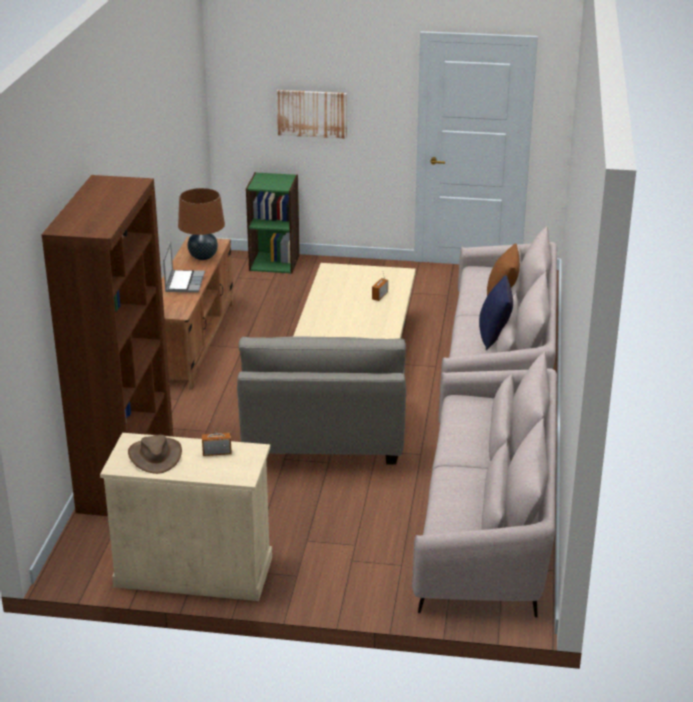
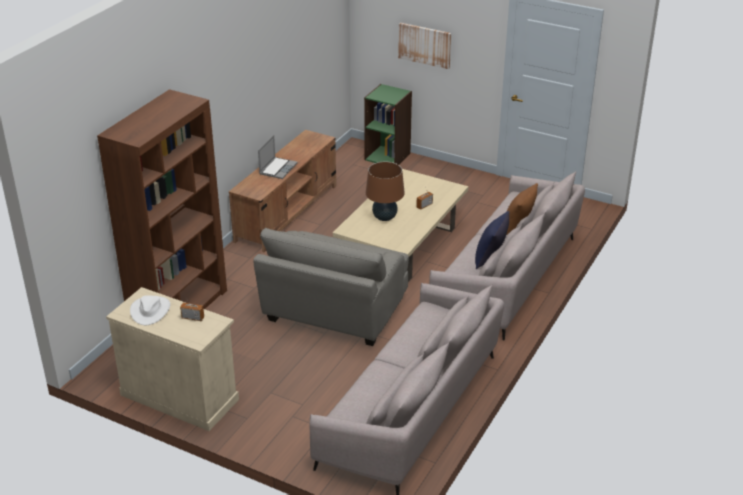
camera: 20 degrees right, 5 degrees up
(155, 456) = (150, 310): brown hat -> white hat
(203, 257) = (305, 149): brown table lamp -> brown table lamp (384, 217)

